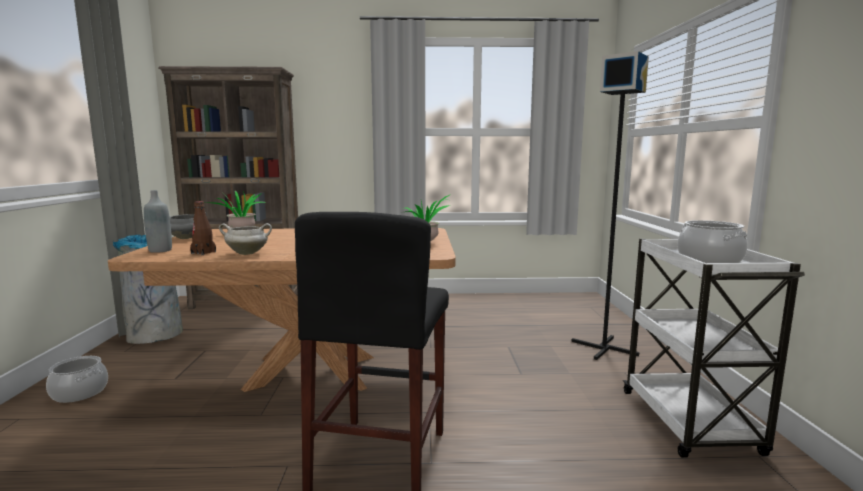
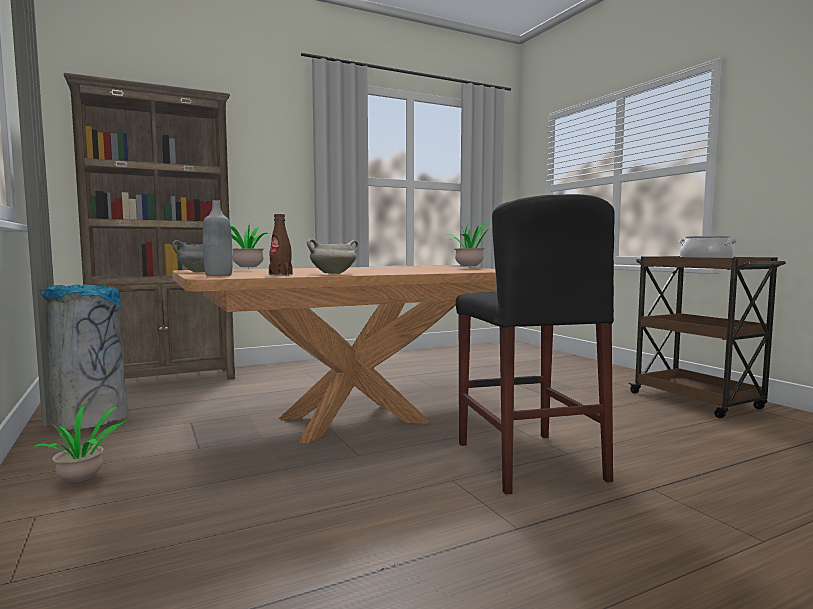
camera: 25 degrees left, 5 degrees down
(79, 393) = (83, 480): cooking pot -> potted plant
(603, 347) = (575, 371): black floor lamp -> none
(690, 423) = (697, 401): white cart -> brown cart

